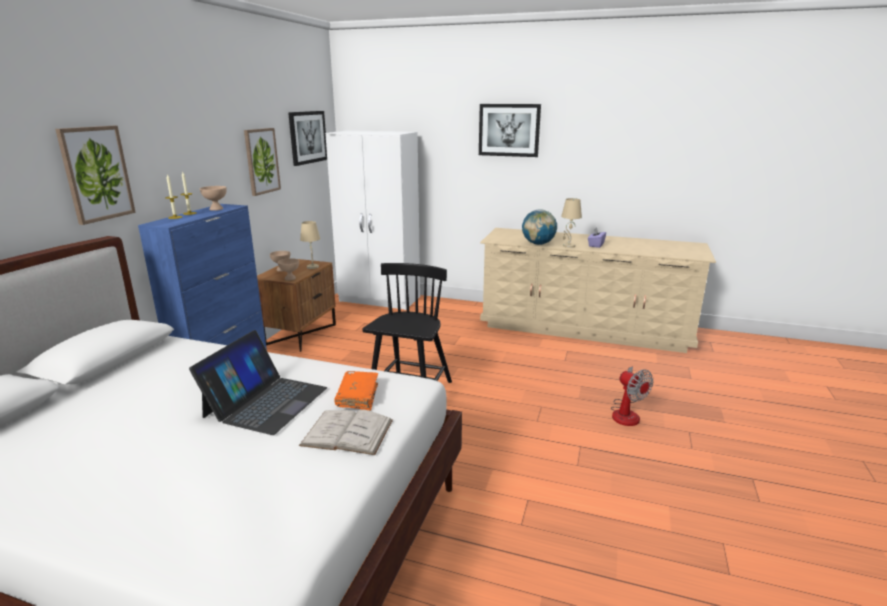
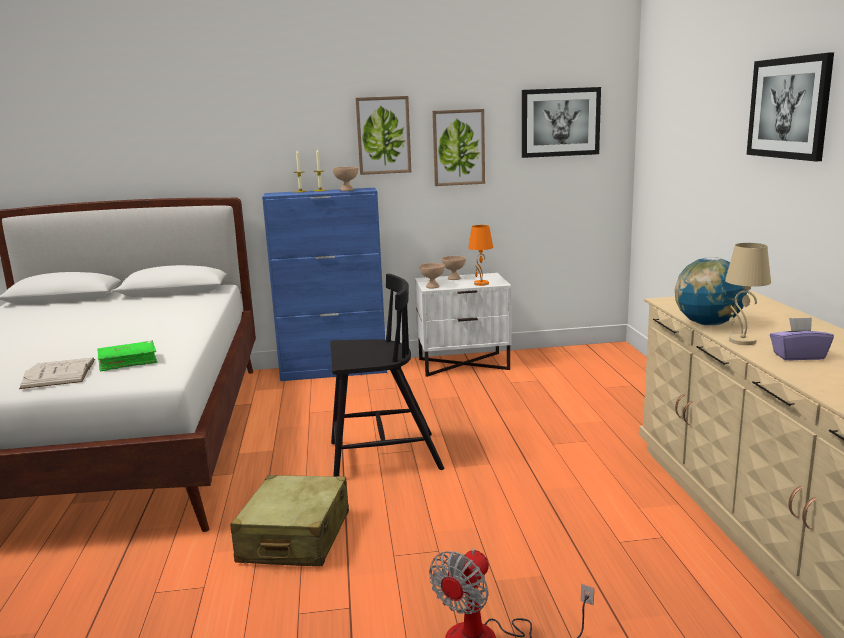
camera: 65 degrees right, 5 degrees down
(96, 174) = (236, 144): picture -> picture (383, 135)
(266, 402) = (111, 340): laptop -> none
(300, 334) = (463, 364): brown nightstand -> white nightstand
(313, 267) = (481, 284): beige table lamp -> orange table lamp
(357, 396) = (128, 362): orange book -> green book
(380, 299) = (619, 367): white wardrobe -> none
(491, 451) = (294, 537): none -> beige suitcase

